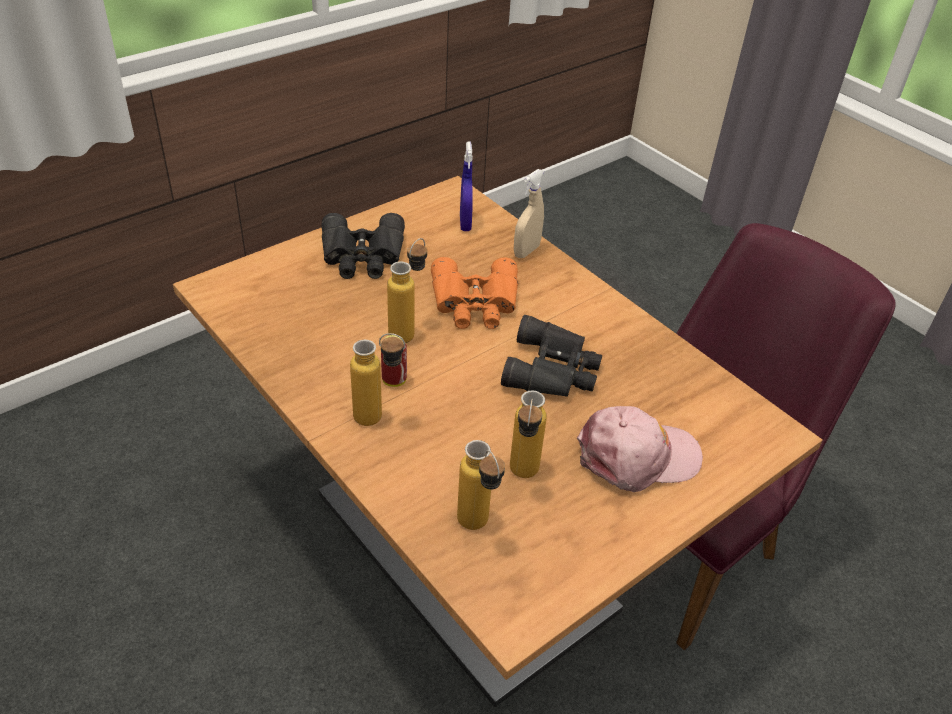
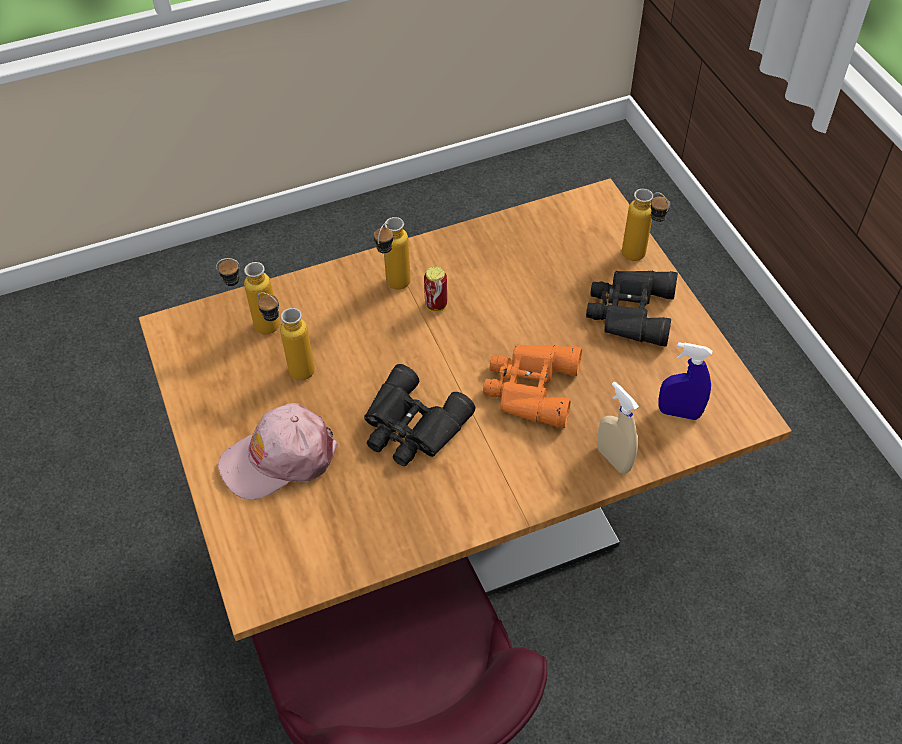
camera: 110 degrees right, 10 degrees up
(408, 330) = (501, 327): bottle -> bottle (640, 259)
(637, 457) = (279, 458): pink cap -> pink cap turned 60 degrees clockwise

